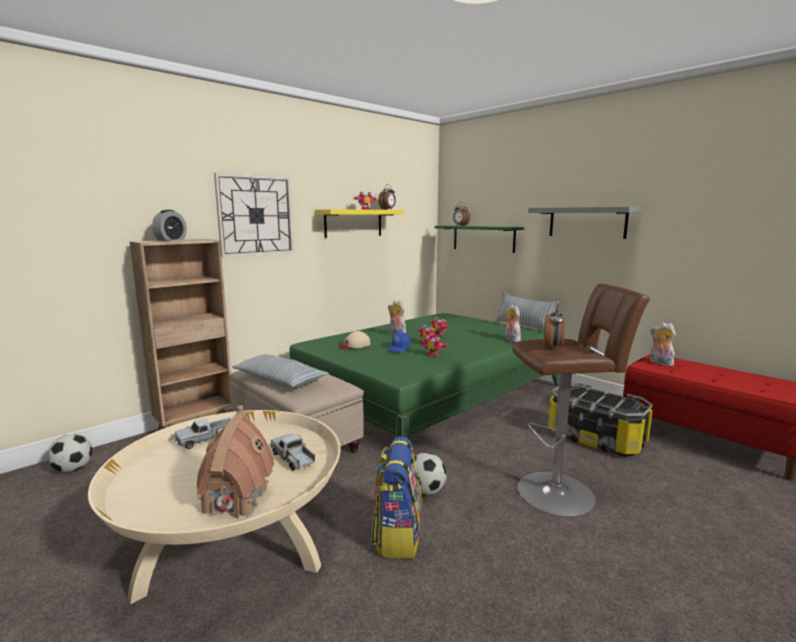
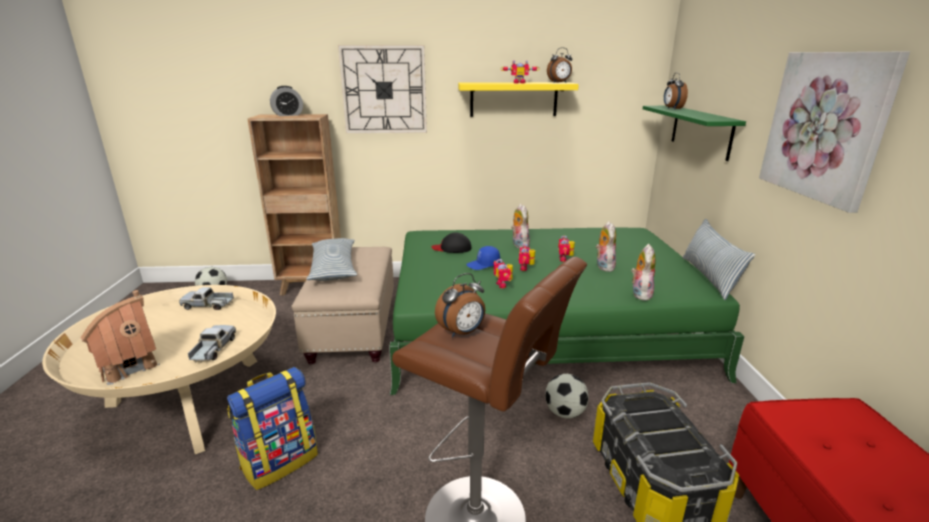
camera: 40 degrees right, 10 degrees up
(354, 345) = (452, 248): beige cap -> black cap
(425, 491) = (364, 433): football -> football (565, 412)
(587, 222) = (826, 126): grey shelf -> picture
(660, 363) = (829, 422): plush toy -> plush toy (603, 266)

